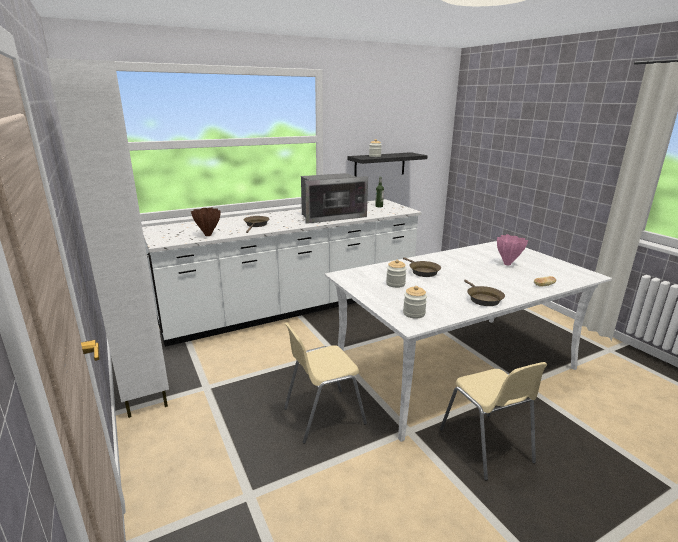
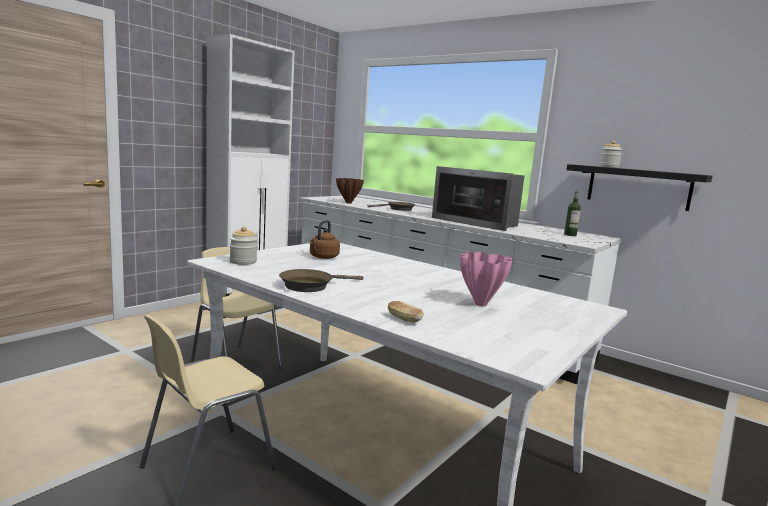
camera: 65 degrees right, 10 degrees down
(395, 284) = (323, 257): jar -> brown kettle
(422, 271) = (378, 266): brown frying pan -> none

